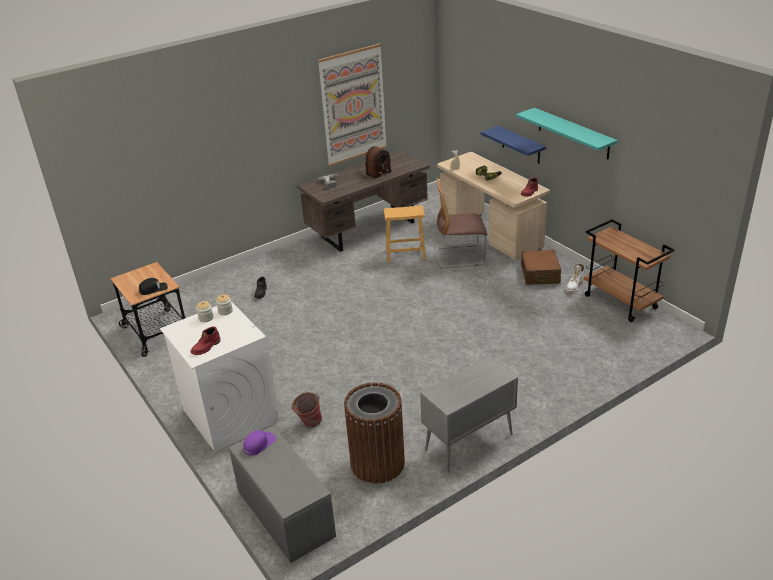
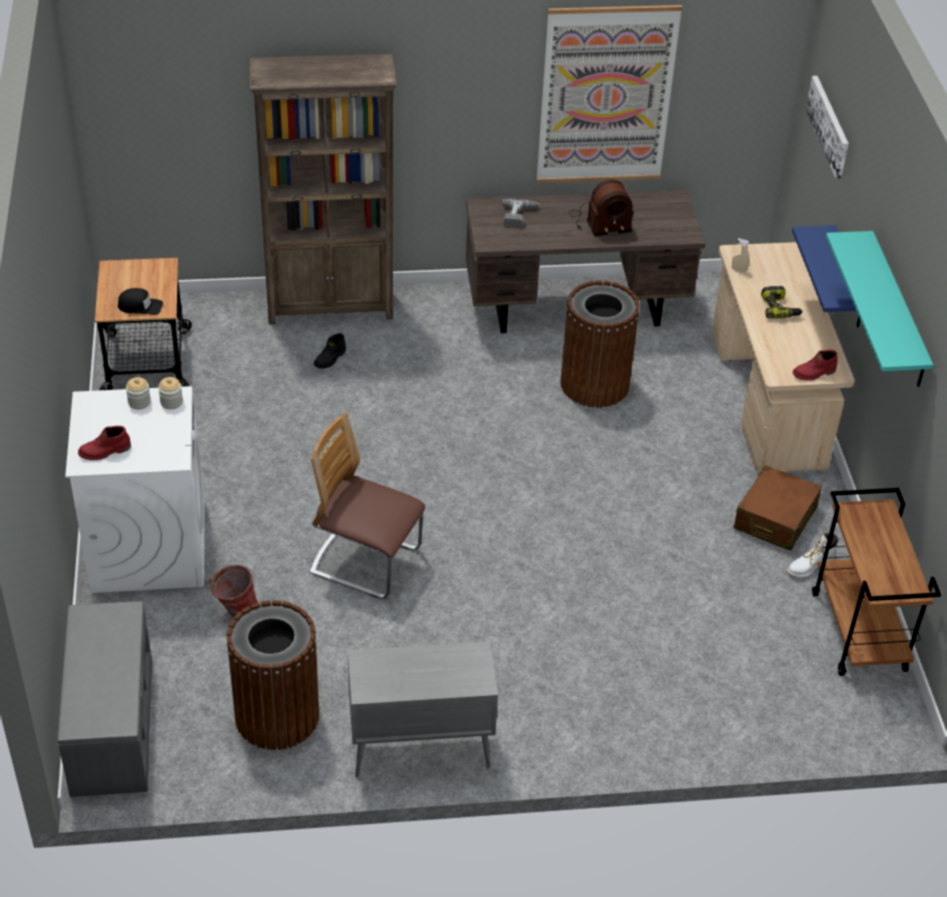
camera: 25 degrees right, 10 degrees up
(241, 271) = (331, 306): none -> brown bookcase
(259, 444) = (106, 620): purple cap -> none
(405, 255) = (594, 384): brown stool -> brown trash can
(459, 256) = (675, 426): chair -> chair (366, 562)
(473, 80) = (829, 126): none -> picture

